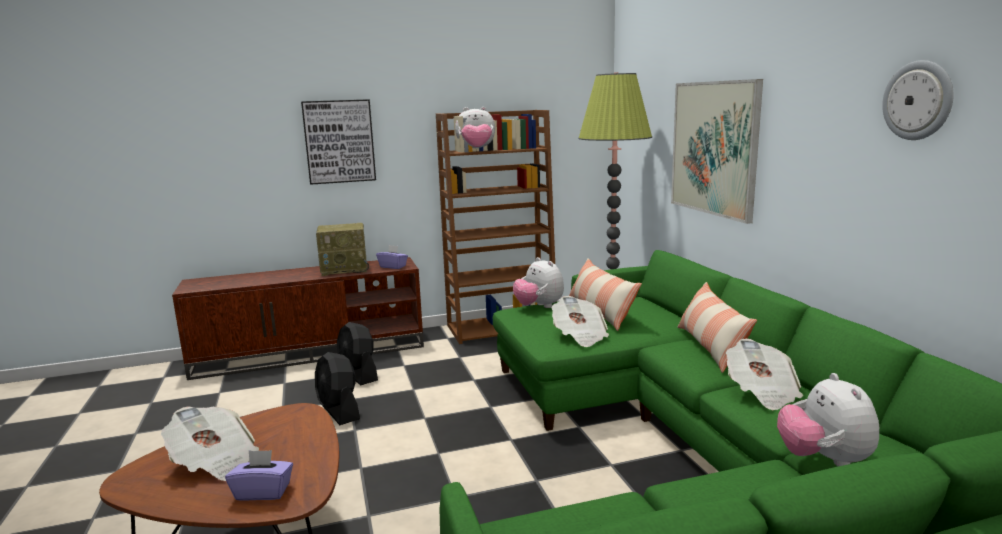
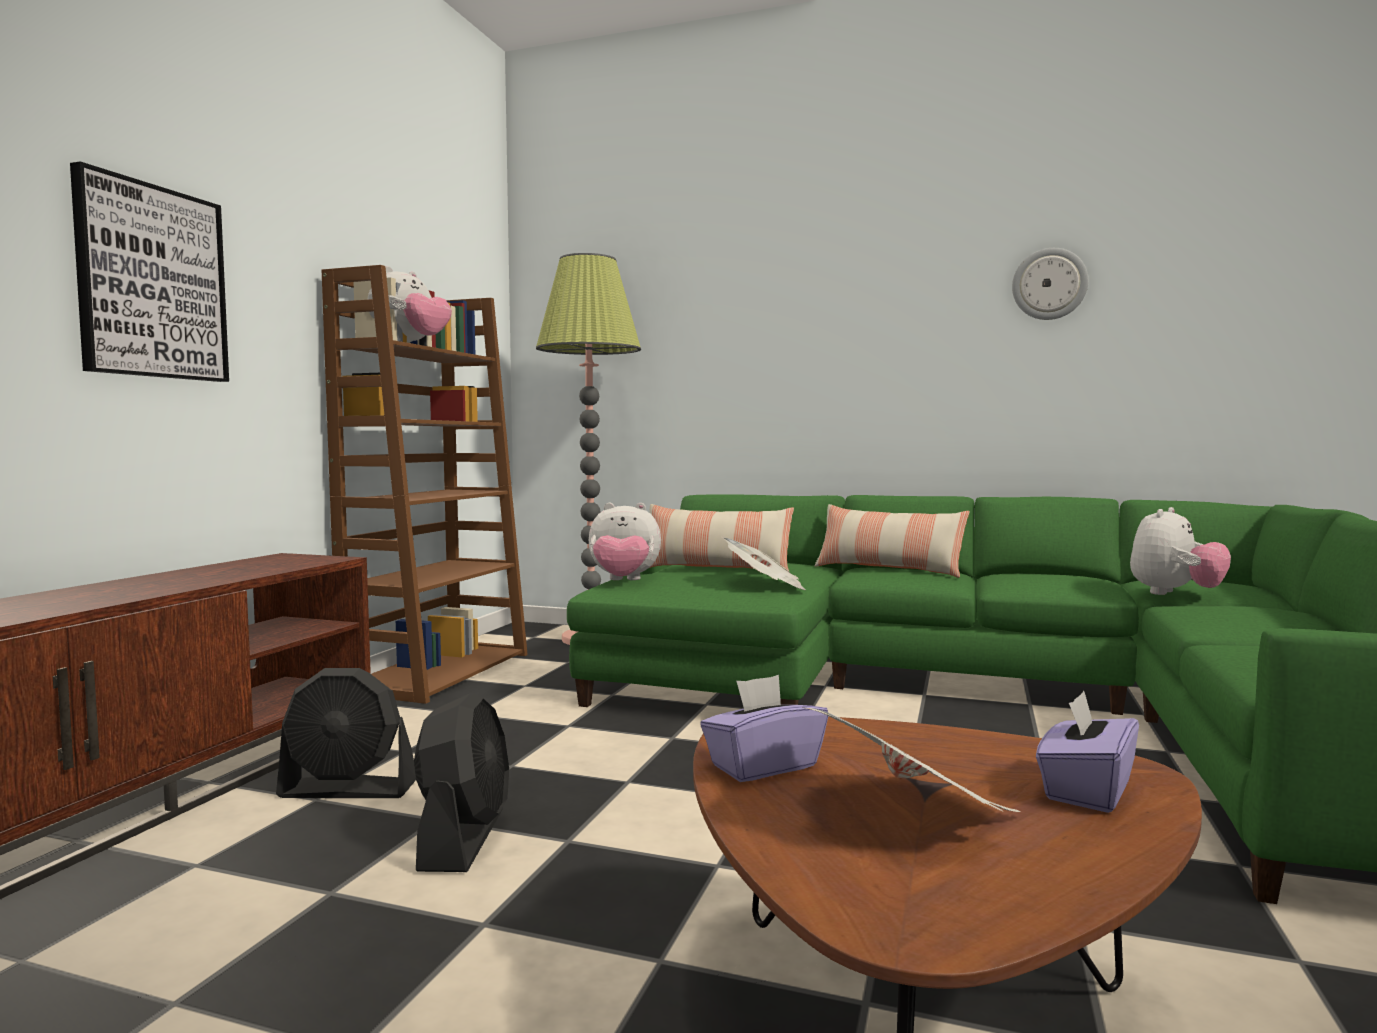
camera: 55 degrees left, 10 degrees down
(339, 411) = (463, 838): black fan -> black fan turned 90 degrees counterclockwise
(345, 269) = (203, 575): radio -> none
(393, 266) = (304, 561): purple tissue box -> purple tissue box (762, 766)
(714, 148) = (756, 356): picture -> none
(762, 392) = (1025, 577): newspaper -> none
(824, 460) = (1174, 594): plush toy -> plush toy turned 75 degrees counterclockwise

